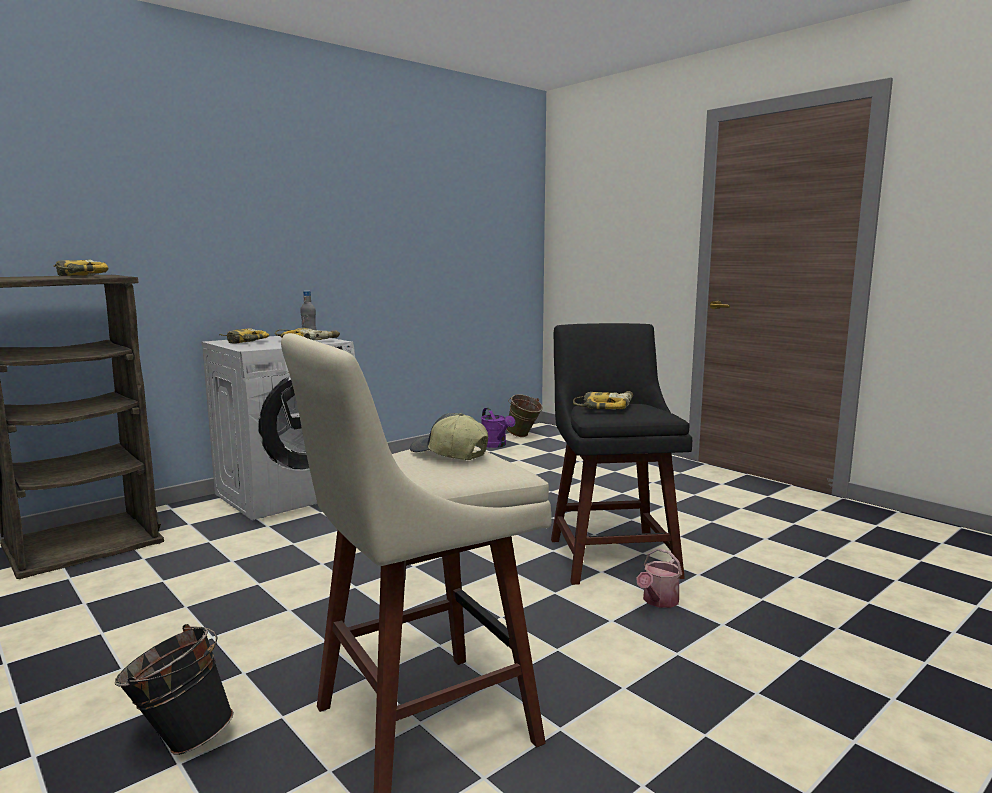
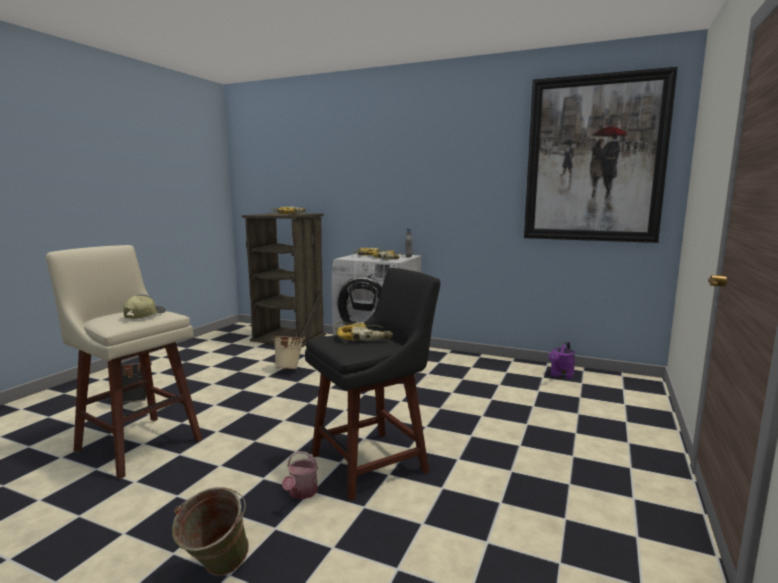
camera: 65 degrees right, 0 degrees up
(254, 562) = (289, 369): none -> beige bucket
(481, 205) = (594, 160): none -> picture
(523, 436) = (604, 380): green bucket -> green bucket (215, 572)
(658, 601) = (301, 493): watering can -> watering can turned 90 degrees counterclockwise

